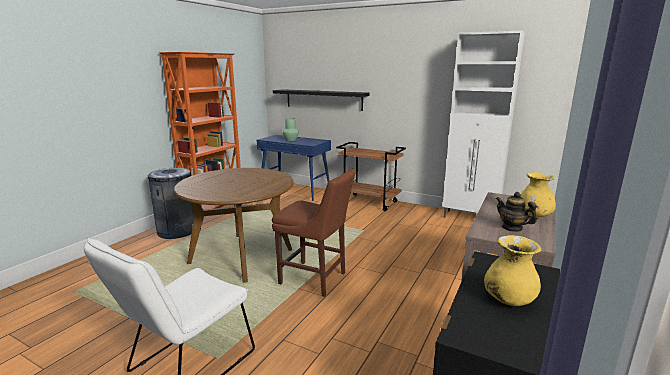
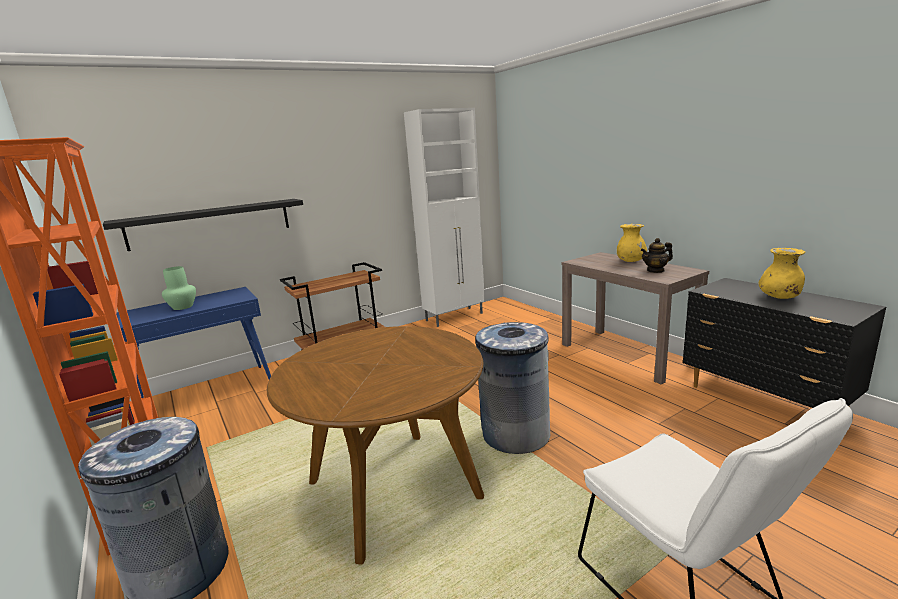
camera: 60 degrees left, 0 degrees up
(315, 279) = (515, 434): brown chair -> grey trash can

